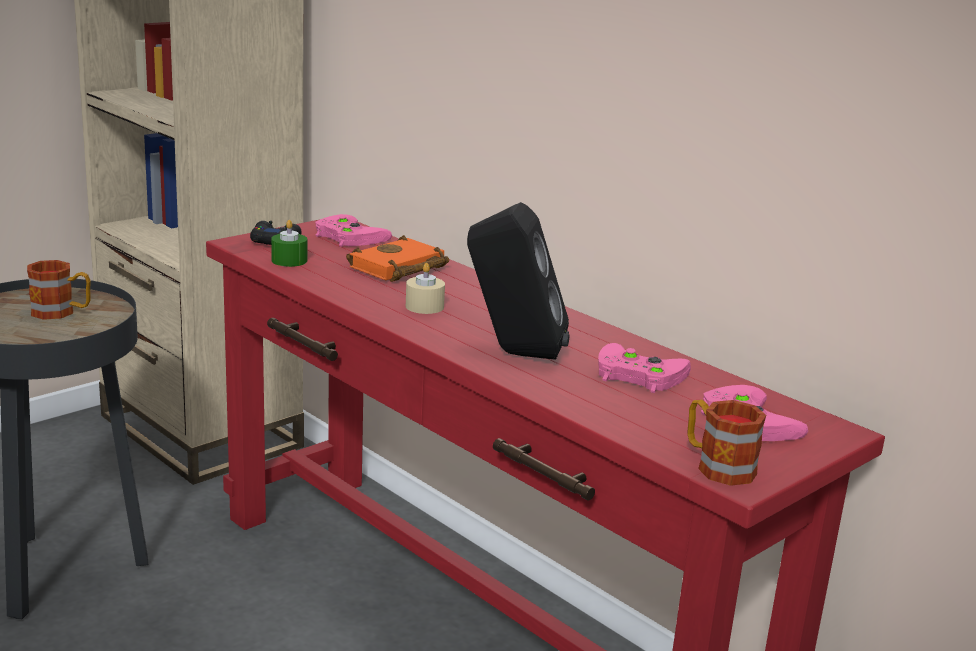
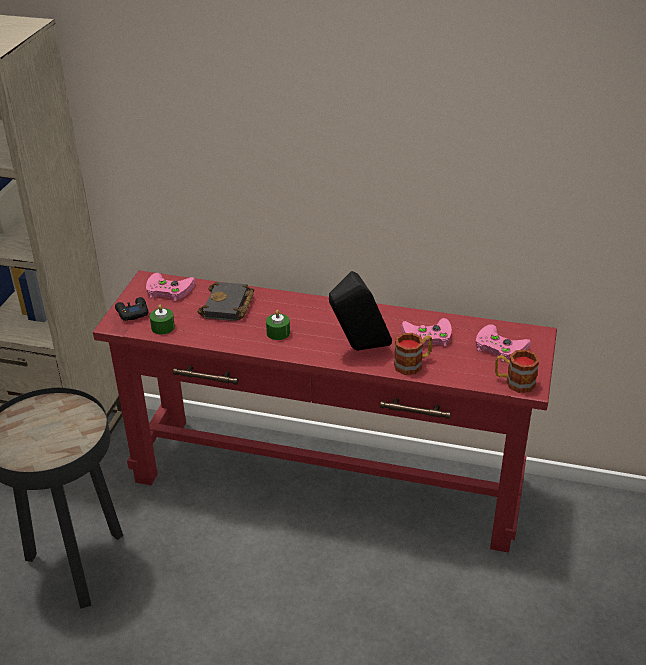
camera: 30 degrees left, 15 degrees up
(61, 312) = (51, 422): mug -> mug (413, 364)
(398, 268) = (228, 306): orange book -> black book
(424, 306) = (278, 333): beige candle -> green candle

